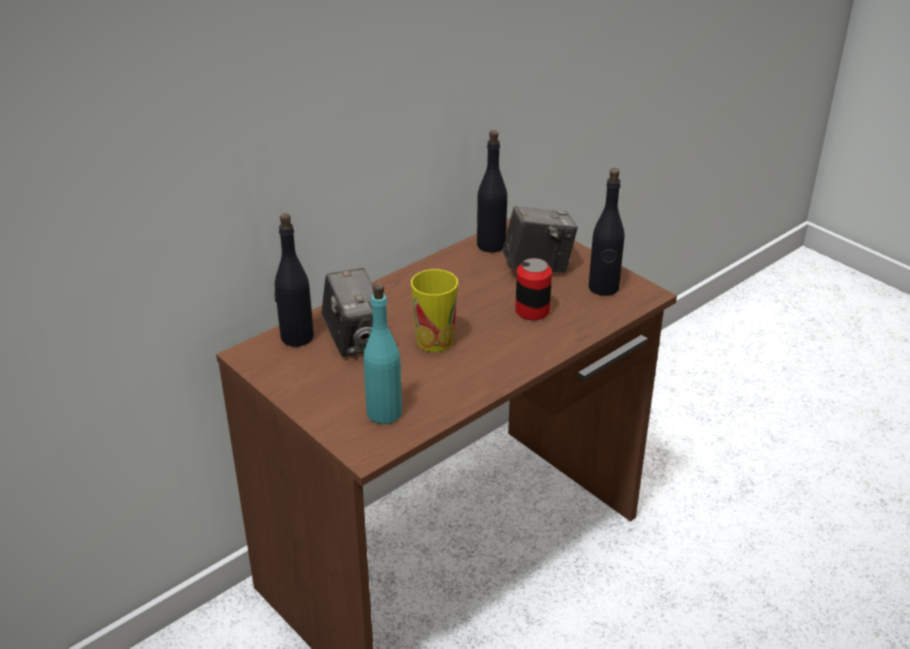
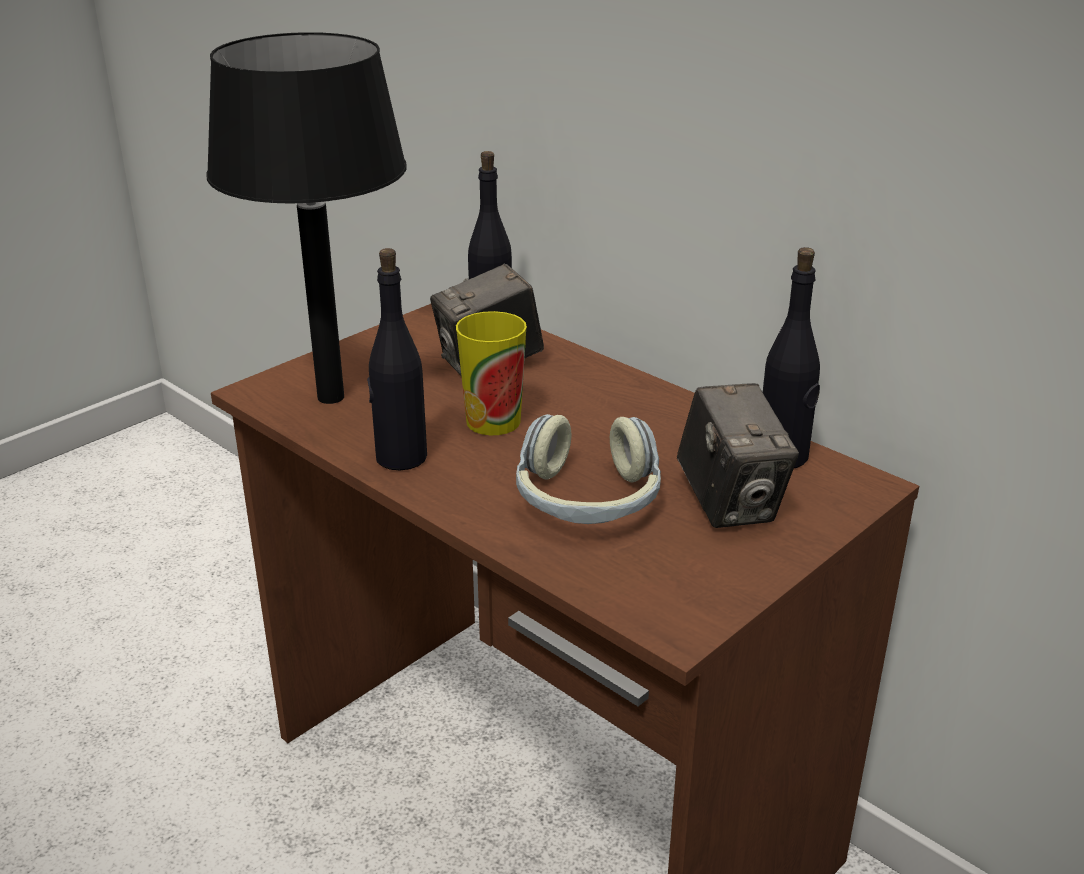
camera: 85 degrees right, 5 degrees down
(384, 412) = (331, 396): turquoise bottle -> black table lamp
(532, 311) = (587, 500): can -> headphones
(603, 288) = (682, 575): black bottle -> black bottle (400, 457)

